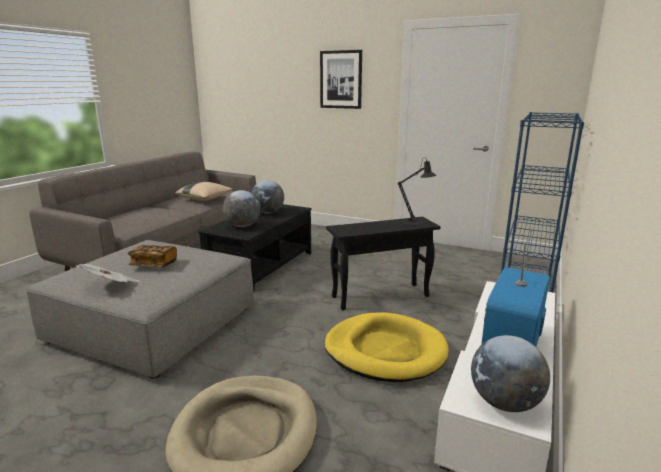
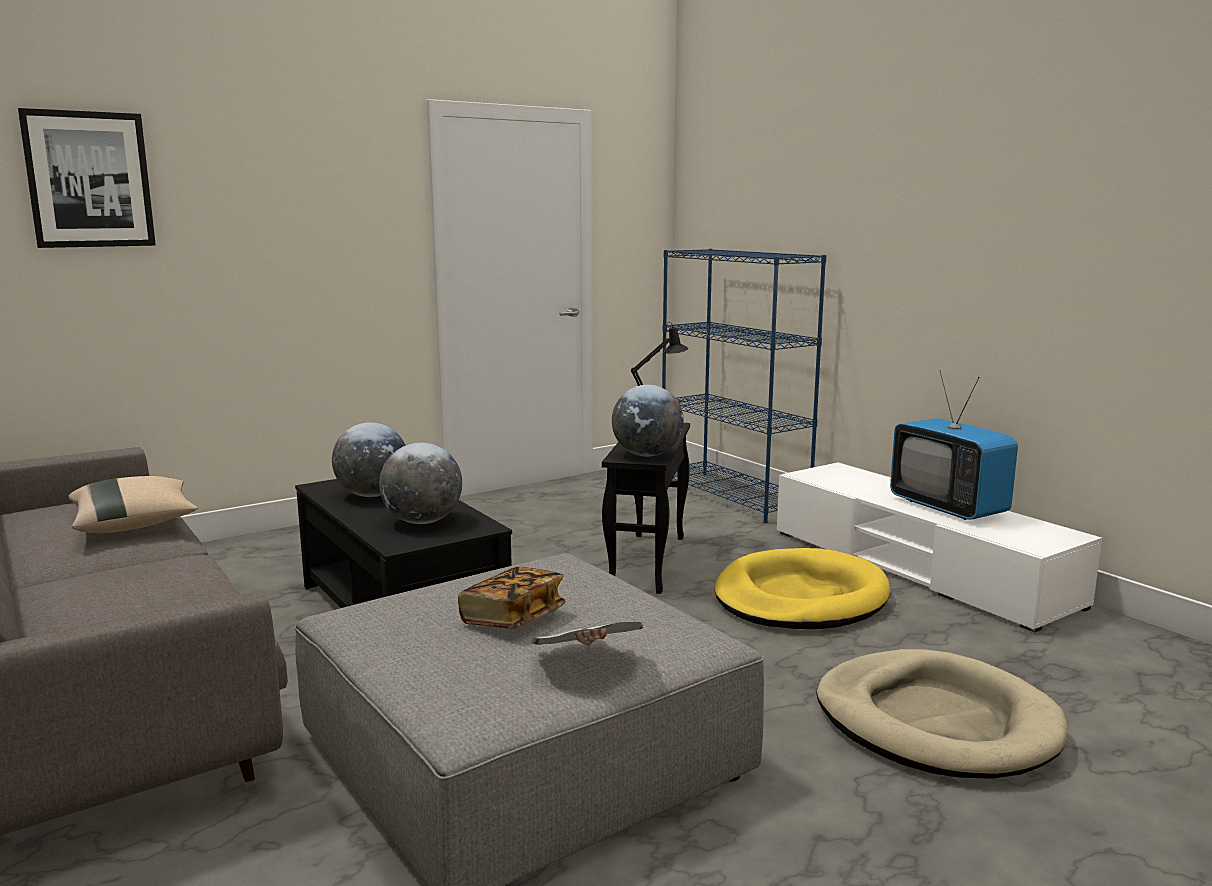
camera: 60 degrees left, 5 degrees down
(341, 79) = (308, 204): picture -> picture (89, 180)
(505, 403) = (1041, 535): globe -> globe (647, 455)

